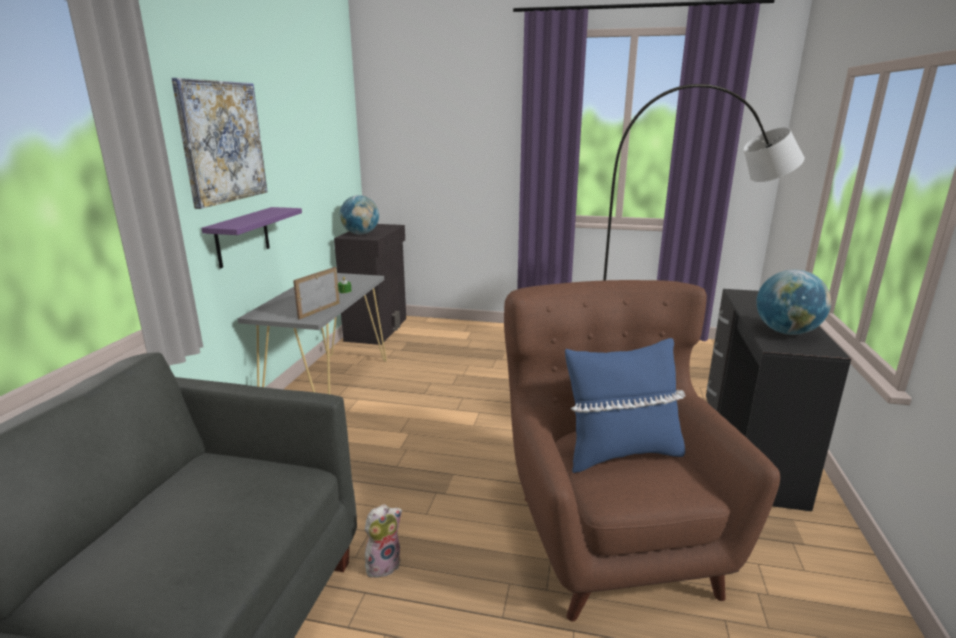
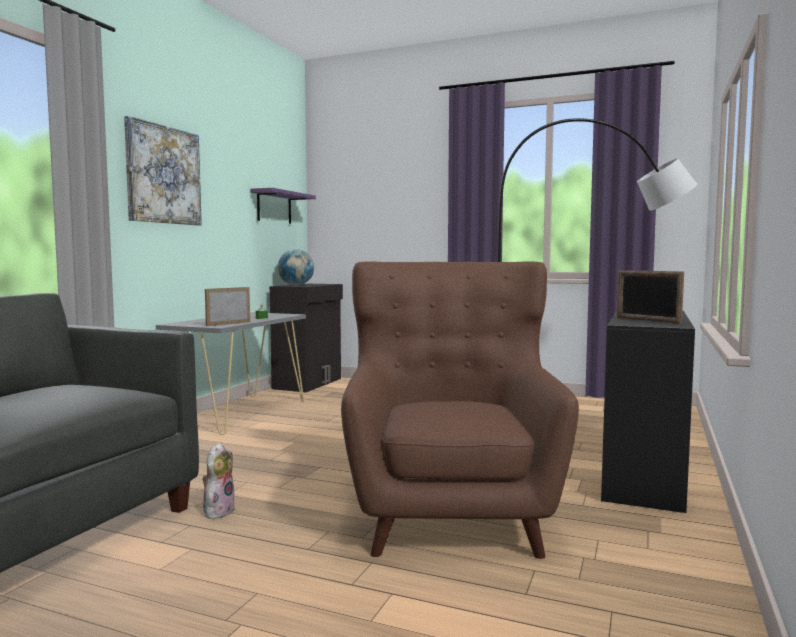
camera: 10 degrees right, 15 degrees down
(242, 237) = (172, 257): purple shelf -> purple shelf (274, 207)
(383, 564) = (218, 511): plush toy -> plush toy turned 45 degrees counterclockwise
(620, 453) = (449, 408): blue pillow -> none
(786, 332) = (647, 320): globe -> picture frame

